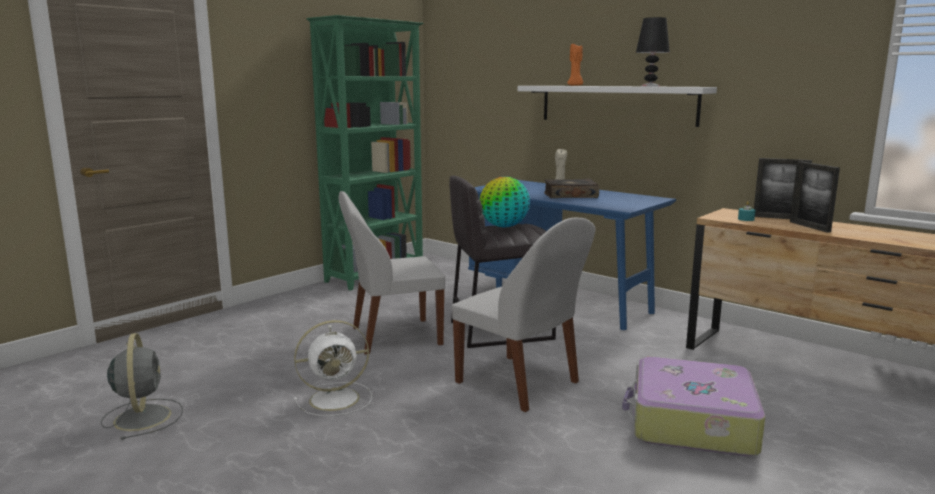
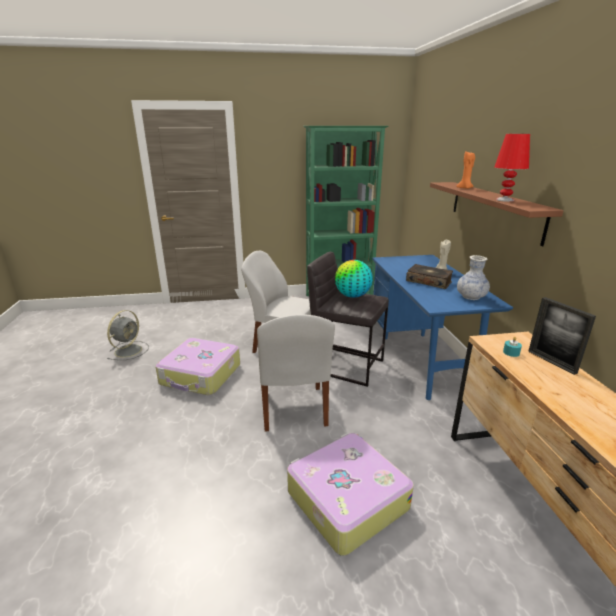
camera: 40 degrees right, 10 degrees up
(337, 399) = (201, 375): white fan -> suitcase
(616, 104) = (494, 209): white shelf -> brown shelf
(631, 198) = (471, 297): none -> vase
(650, 86) = (504, 200): black table lamp -> red table lamp
(809, 227) = (555, 385): picture frame -> none

